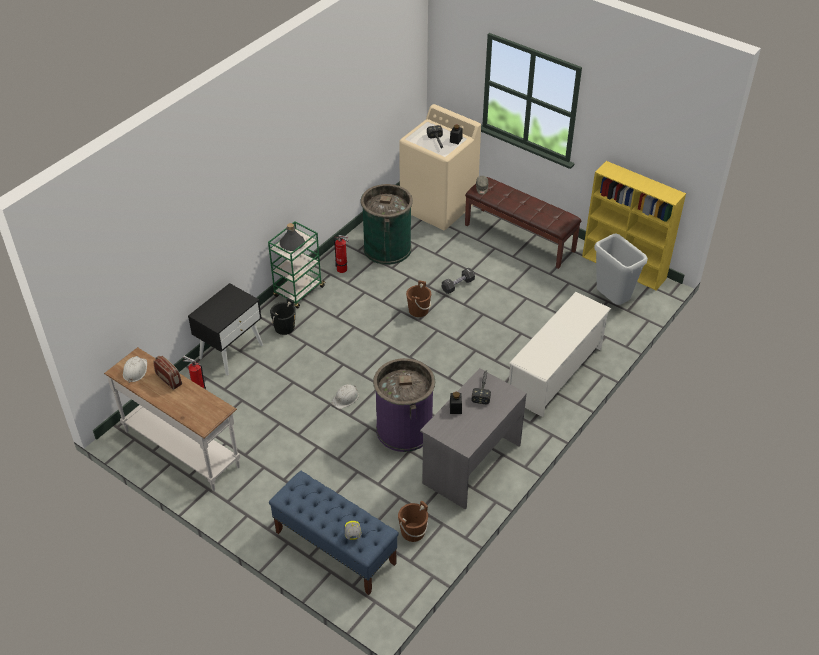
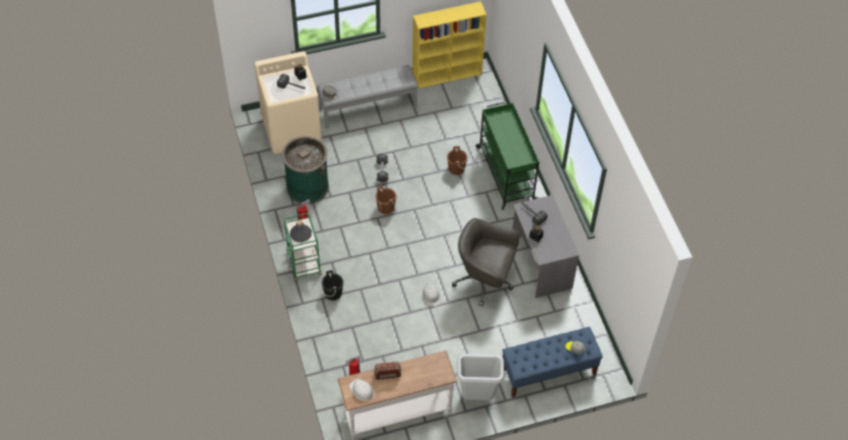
camera: 55 degrees left, 10 degrees up
(231, 351) = (328, 337): black nightstand -> none
(404, 429) = (484, 280): purple trash can -> grey office chair
(413, 532) = (568, 325): brown bucket -> brown bucket (456, 168)
(520, 237) = (367, 107): brown bench -> grey bench
(555, 373) = (505, 173): white shoe rack -> green cart
(612, 301) = (470, 101): grey trash can -> grey trash can (477, 396)

